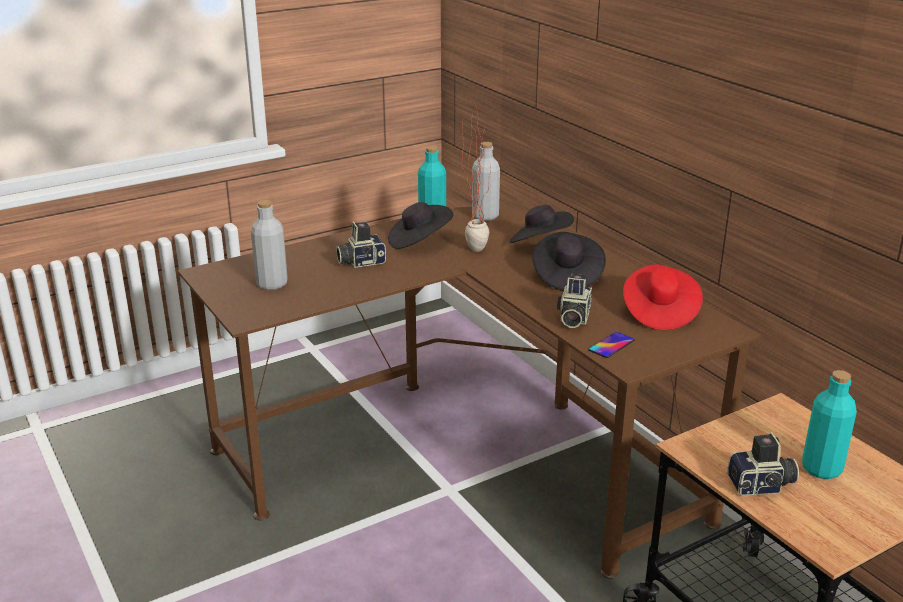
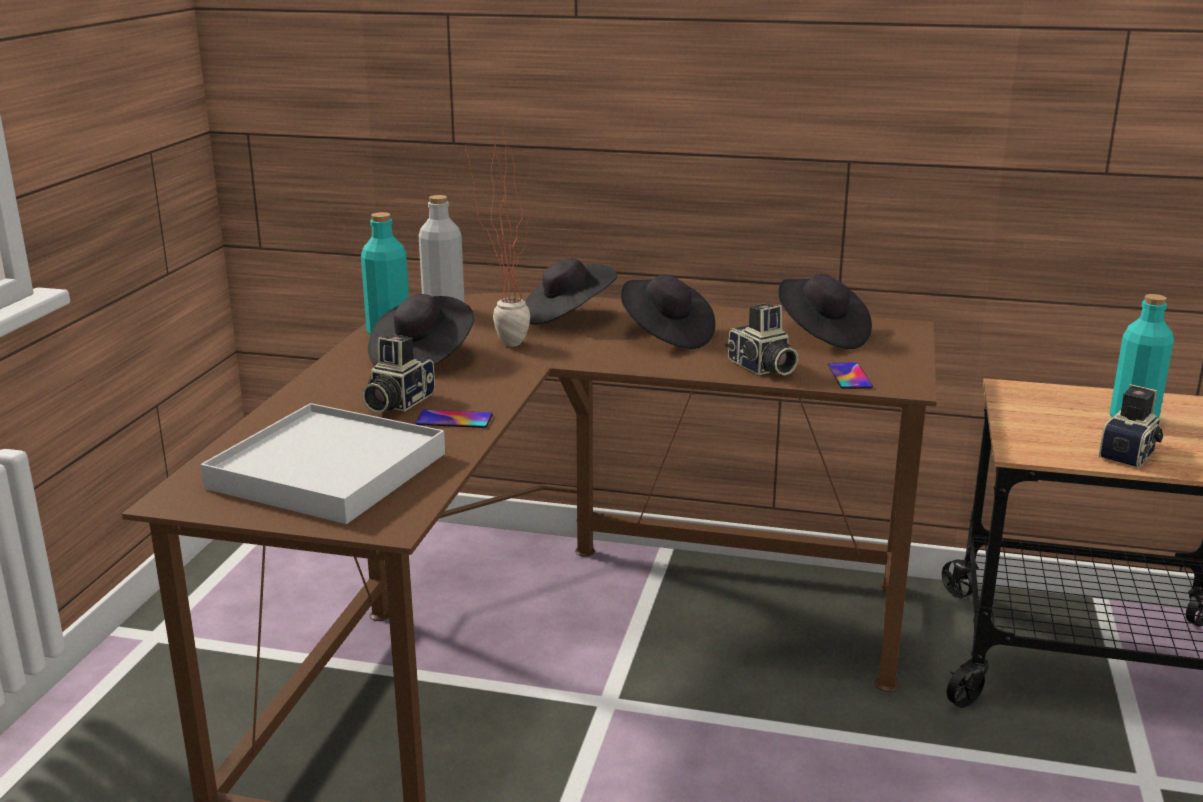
camera: 45 degrees left, 5 degrees down
(272, 284) = (328, 470): grey bottle -> white tray
(365, 281) = (454, 420): none -> phone
(659, 313) = (821, 335): red hat -> black hat

